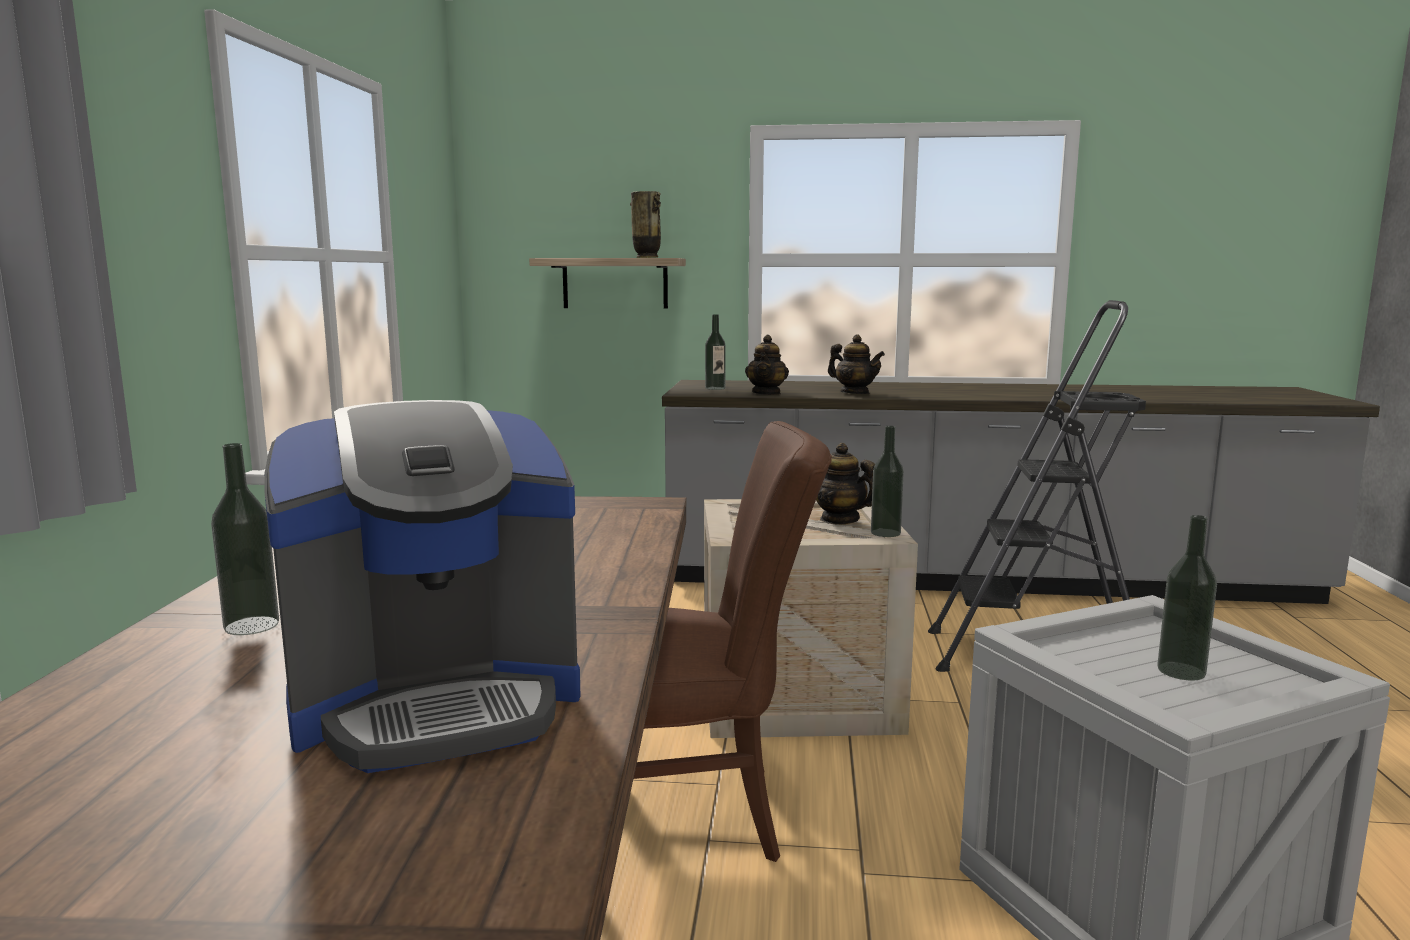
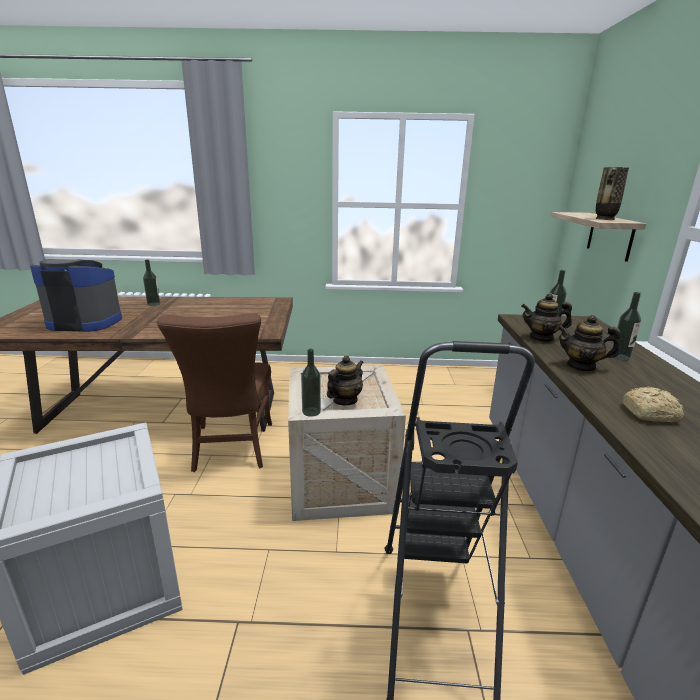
camera: 85 degrees right, 10 degrees up
(437, 700) = (85, 322): coffee machine -> coffee machine turned 120 degrees clockwise
(855, 393) = (581, 366): teapot -> teapot turned 75 degrees clockwise
(956, 392) = (651, 414): none -> bread
(1181, 671) = (67, 480): bottle -> bottle (620, 357)

